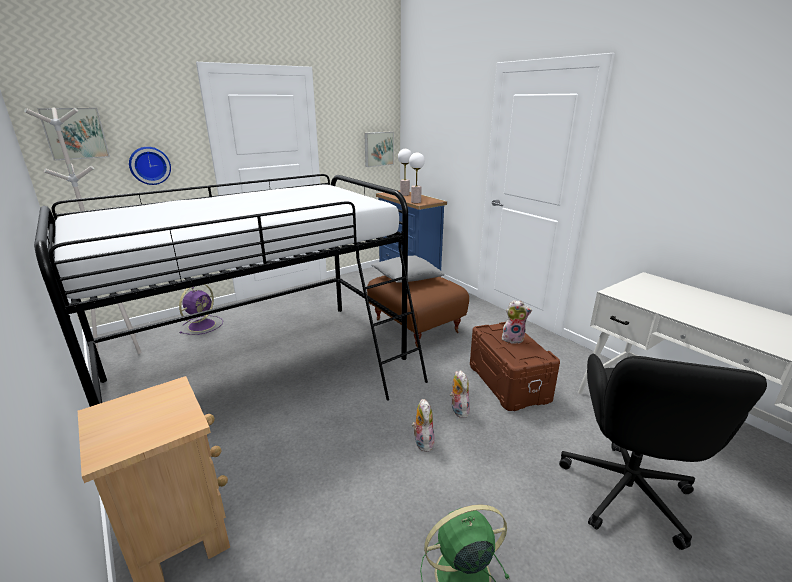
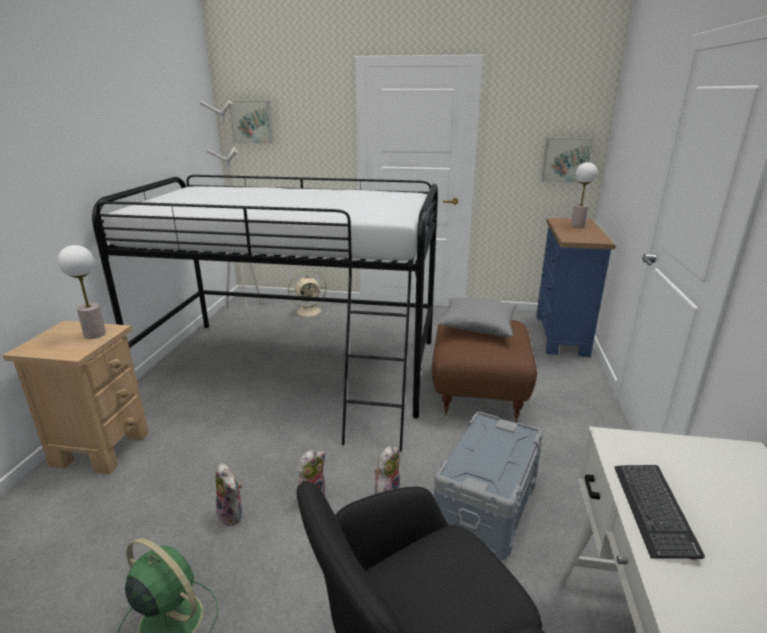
camera: 45 degrees right, 0 degrees up
(149, 165) = (302, 154): wall clock -> none
(202, 325) = (310, 311): purple fan -> beige fan
(416, 202) = (569, 236): table lamp -> table lamp (95, 334)
(507, 383) = (485, 505): brown storage box -> grey storage box
(513, 338) = (502, 448): plush toy -> plush toy (233, 515)
(671, 310) = (653, 510): none -> keyboard

